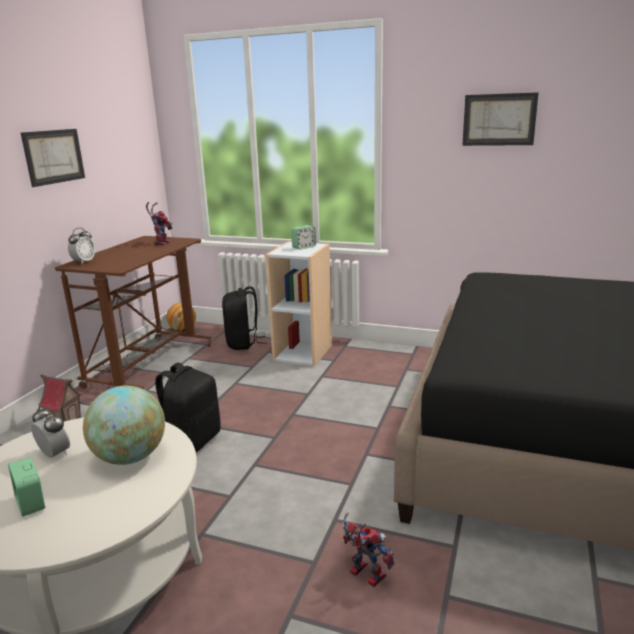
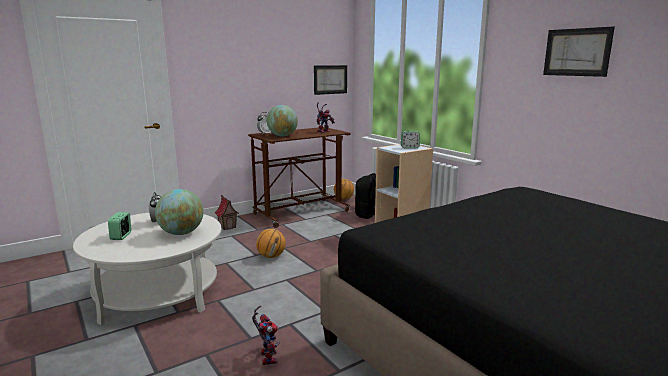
camera: 35 degrees right, 5 degrees down
(54, 156) = (263, 67): picture -> picture (330, 79)
(119, 261) = (282, 136): none -> globe
(192, 441) = (271, 256): black backpack -> basketball

